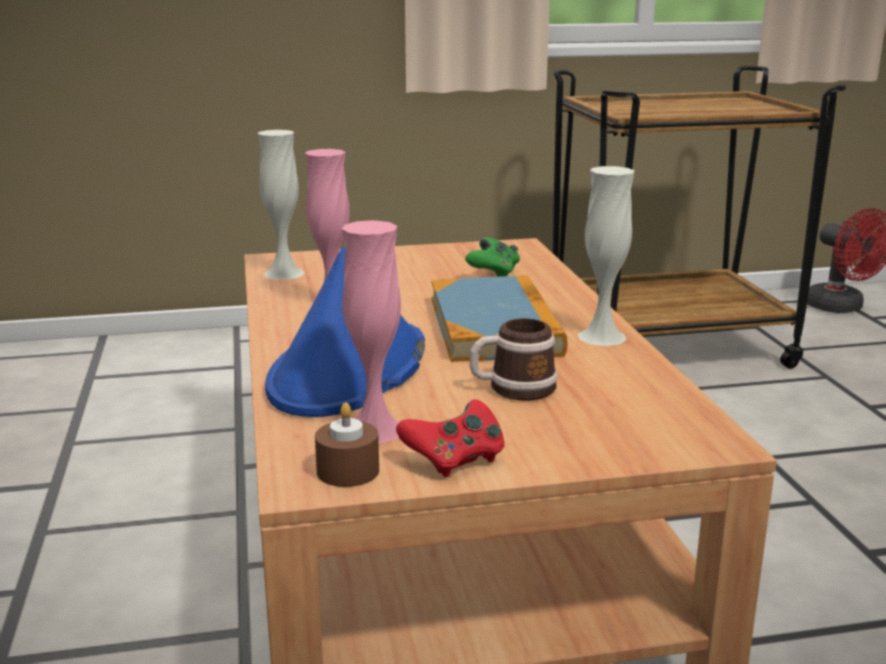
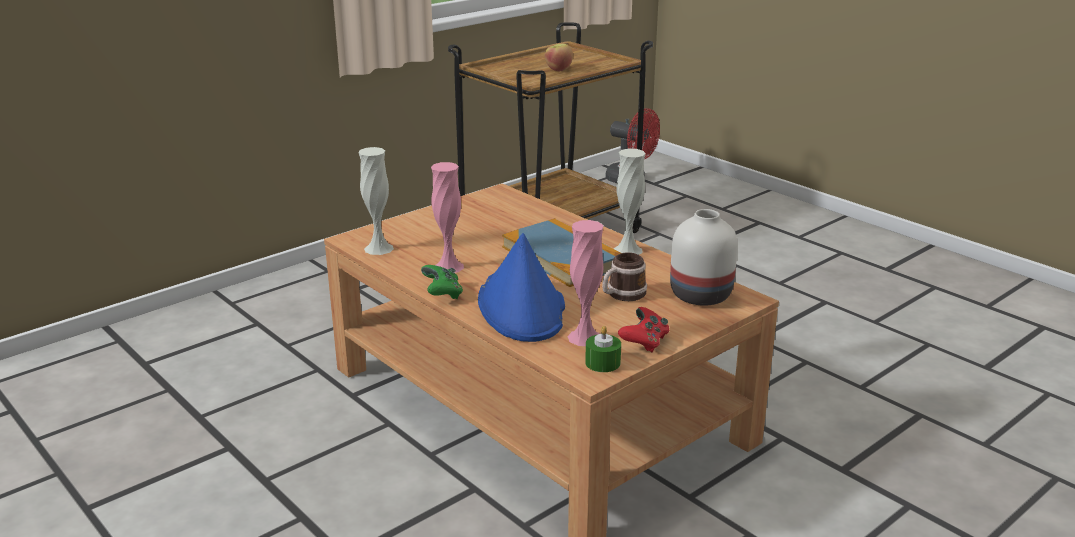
camera: 30 degrees left, 5 degrees up
(348, 471) = (602, 363): brown candle -> green candle
(494, 273) = (513, 218): green game controller -> green game controller (442, 294)
(637, 419) = (700, 296): none -> white vase
(693, 112) = (558, 70): none -> apple

